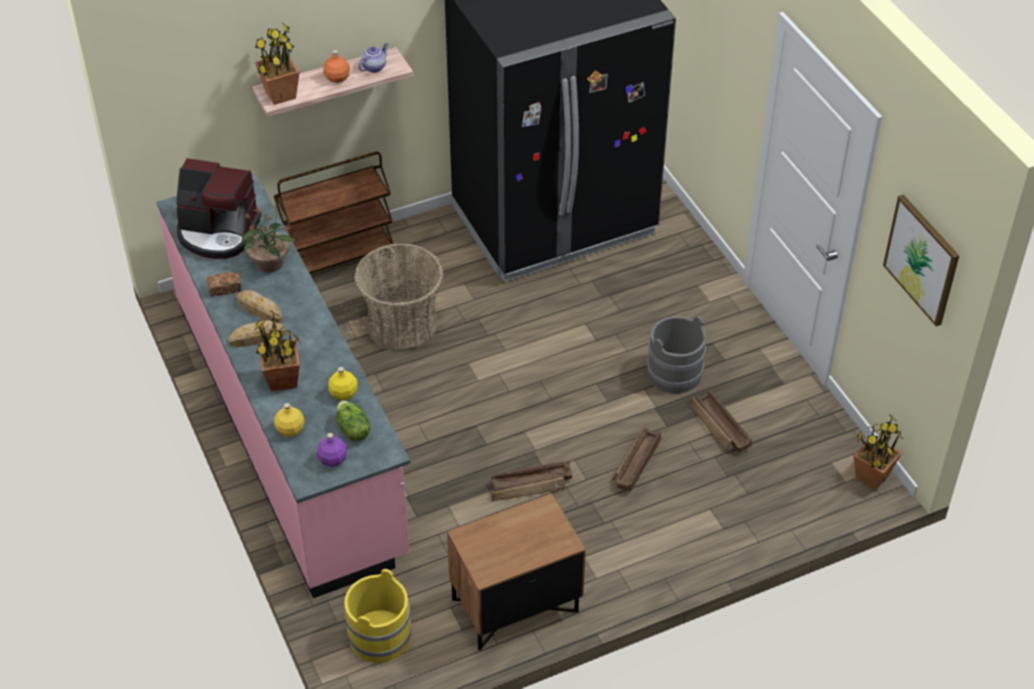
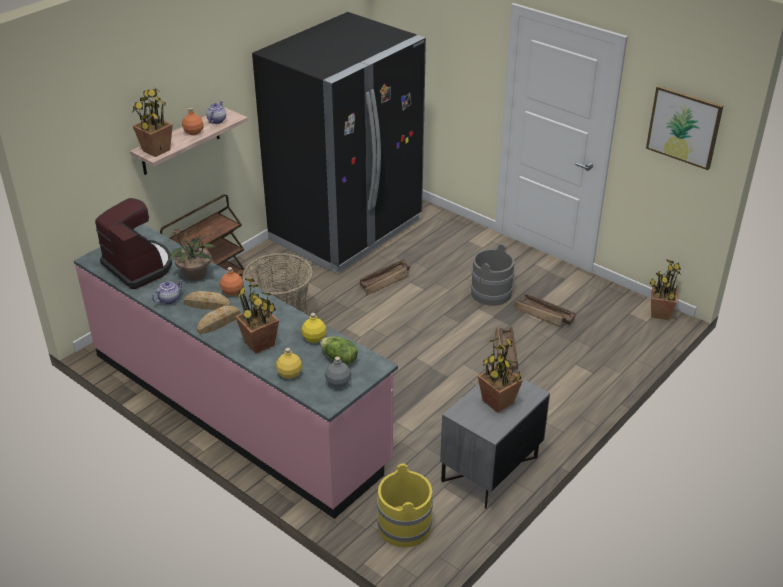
camera: 25 degrees left, 10 degrees down
(218, 232) = (139, 266): coffee machine -> coffee machine turned 120 degrees counterclockwise
(225, 289) = (169, 299): bread -> teapot
(294, 301) = (232, 292): none -> orange bottle
(333, 460) = (338, 383): purple bottle -> grey bottle
(515, 607) = (490, 470): brown nightstand -> grey nightstand
(518, 539) = (498, 402): none -> potted plant
(531, 485) = (445, 389): crate -> crate (386, 281)

